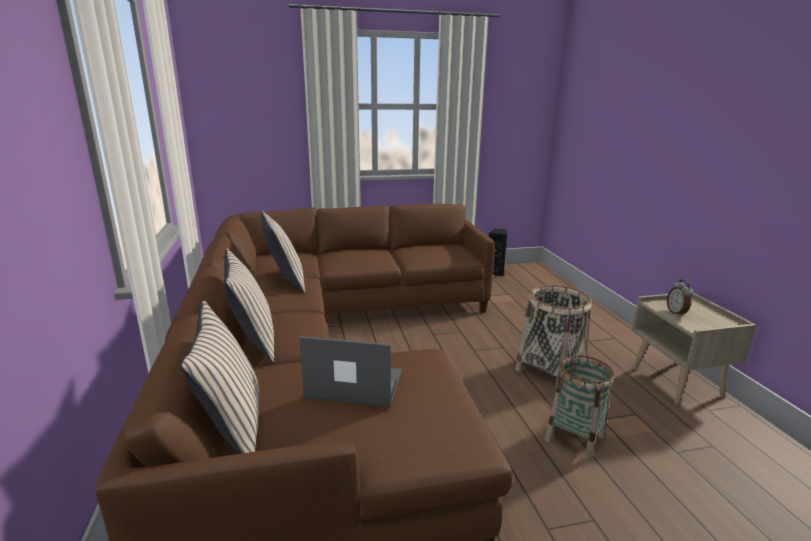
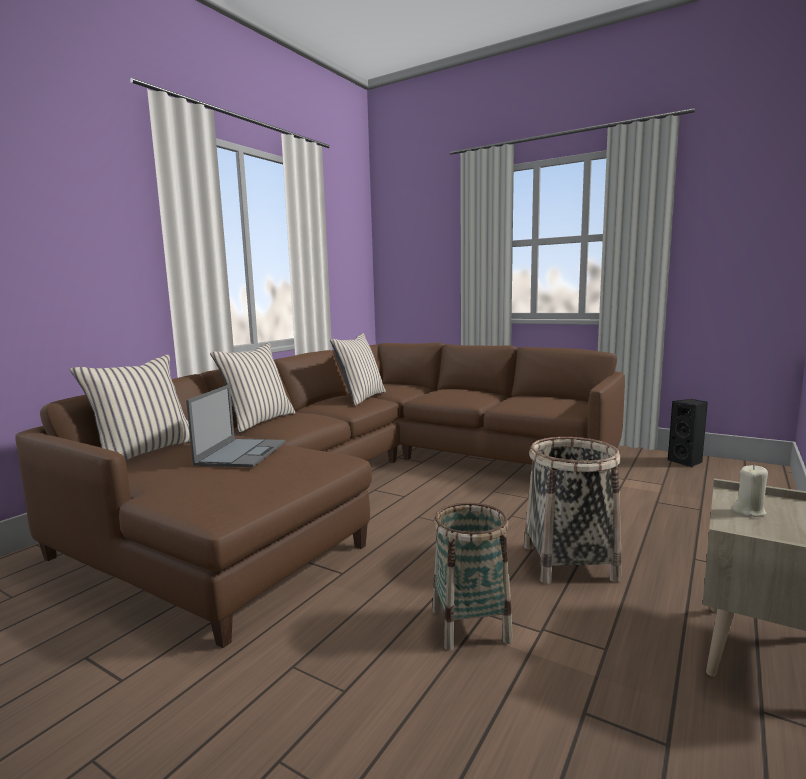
camera: 45 degrees right, 10 degrees down
(353, 384) = (242, 453): laptop -> laptop turned 45 degrees clockwise
(676, 313) = (749, 511): alarm clock -> beige candle

